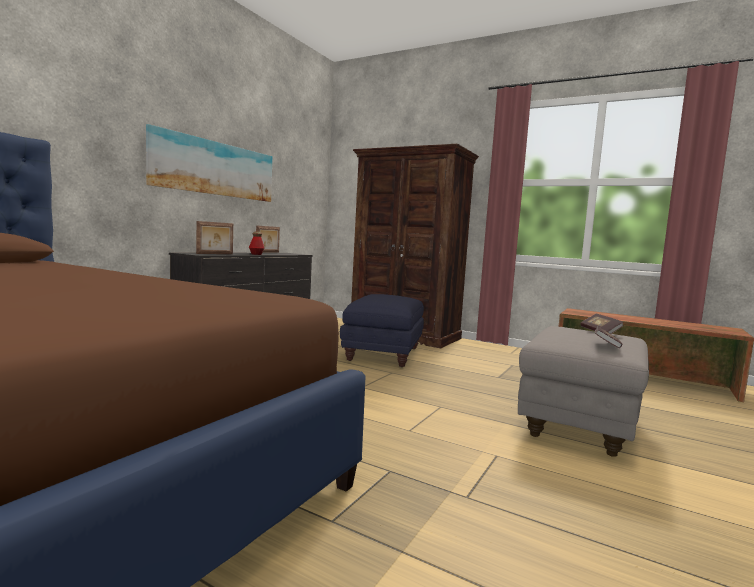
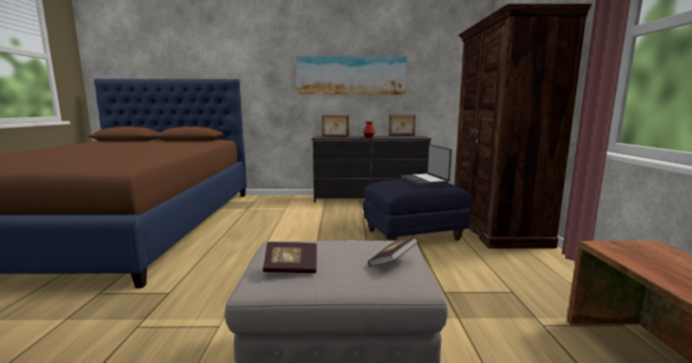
camera: 60 degrees right, 5 degrees up
(391, 295) = (425, 181): none -> laptop

